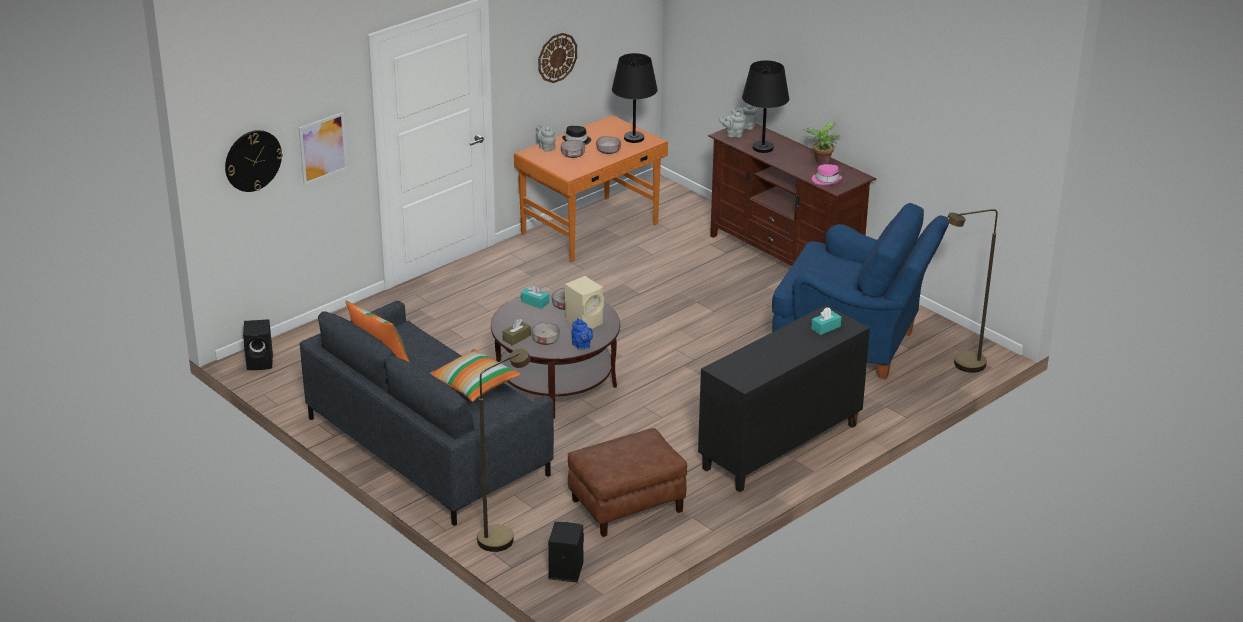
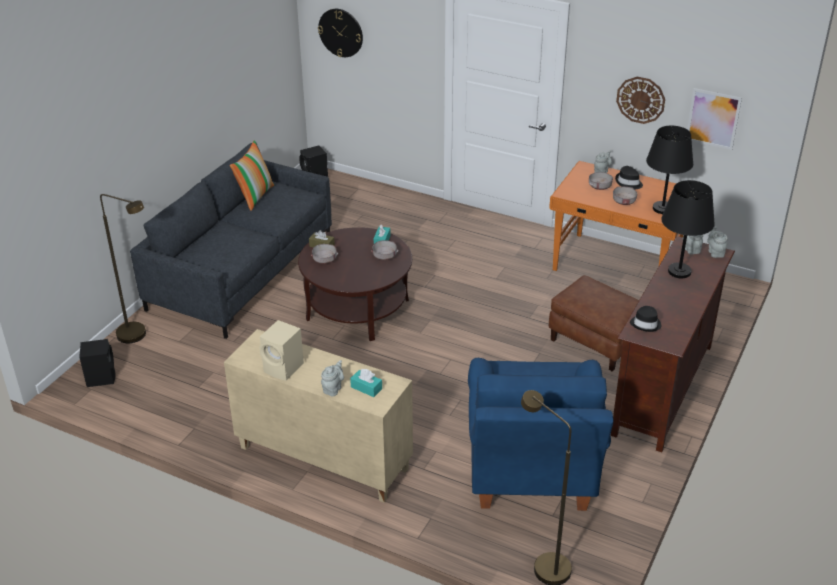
camera: 70 degrees right, 5 degrees up
(322, 148) = (398, 55): picture -> picture (713, 118)
(473, 385) = (238, 242): pillow -> none
(582, 346) = (326, 279): blue teapot -> none
(585, 321) = (366, 271): beige speaker -> beige speaker (284, 368)
(627, 505) = (198, 388): brown ottoman -> brown ottoman (597, 342)
(780, 448) = (322, 458): black cabinet -> beige cabinet
(818, 343) = (333, 388): none -> grey teapot
(820, 161) = (684, 312): potted plant -> none
(826, 180) = (646, 324): pink hat -> black hat

